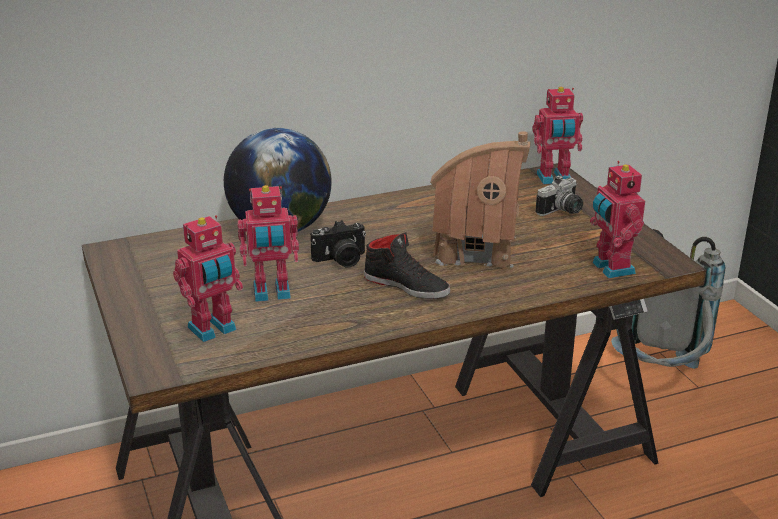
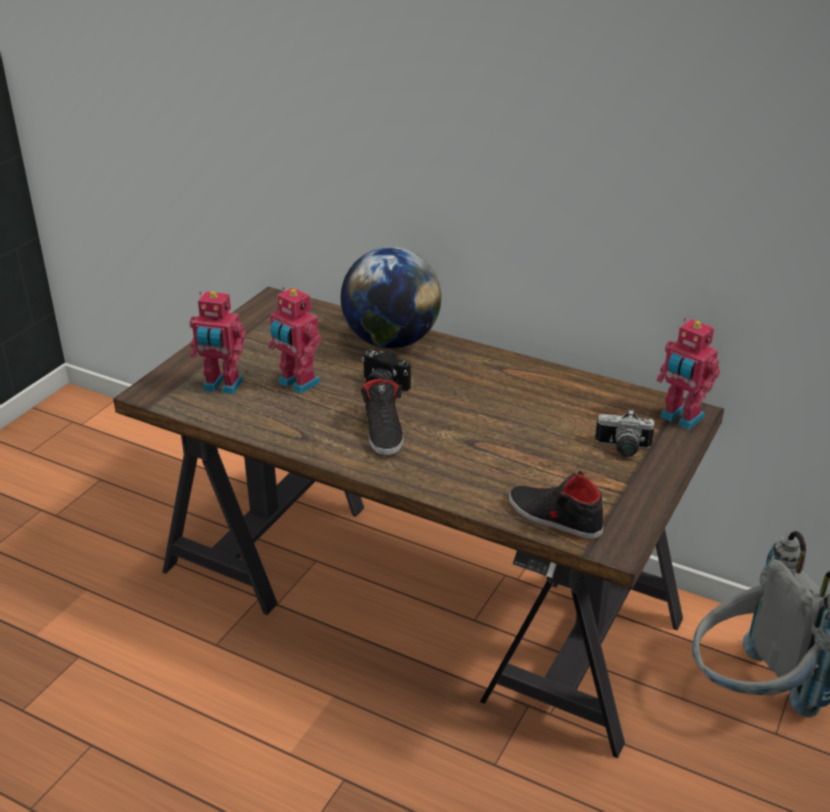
camera: 50 degrees right, 5 degrees up
(477, 249) = (488, 436): toy house -> none
(610, 268) = (554, 518): toy robot -> black shoe

